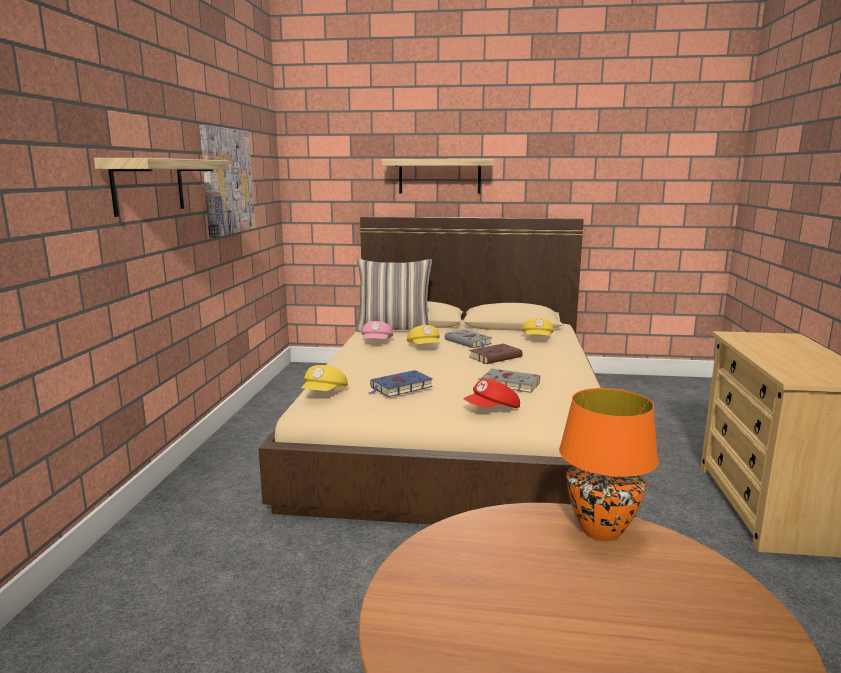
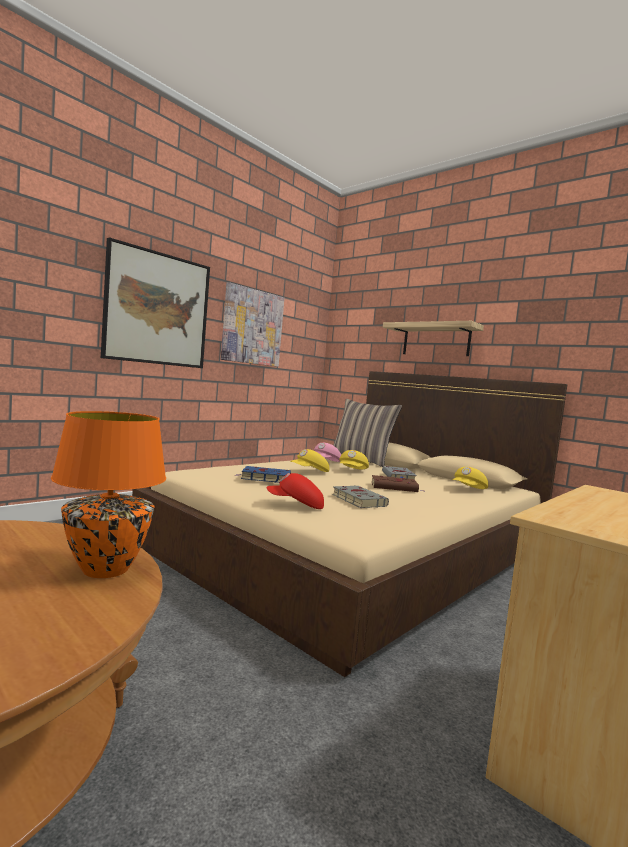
camera: 35 degrees right, 10 degrees down
(149, 186) = (157, 309): shelf -> picture
(325, 393) = (210, 468): yellow cap -> yellow cap (309, 472)

